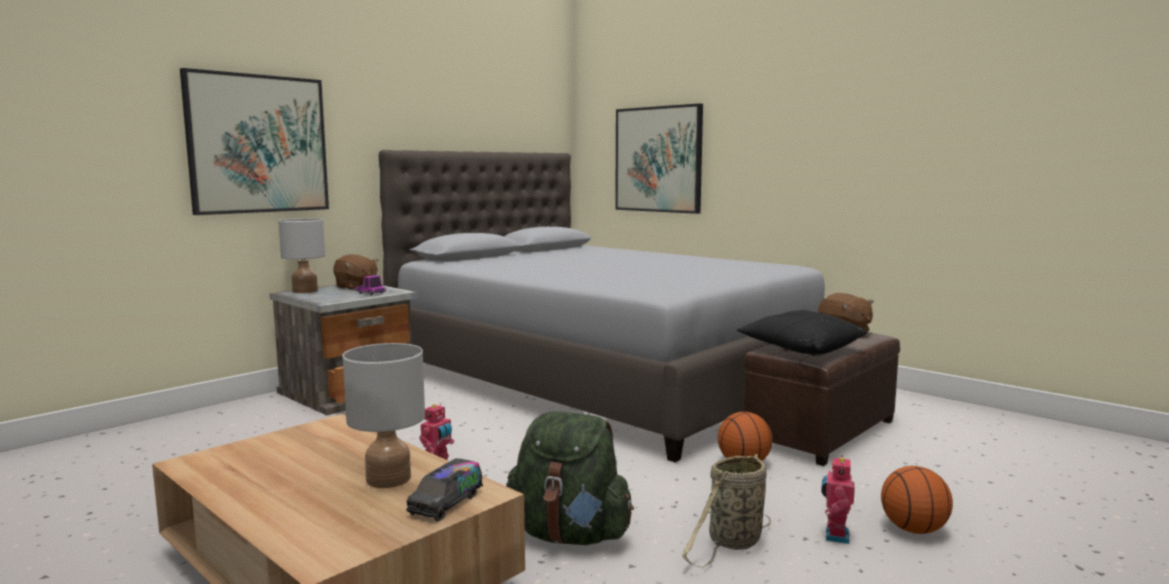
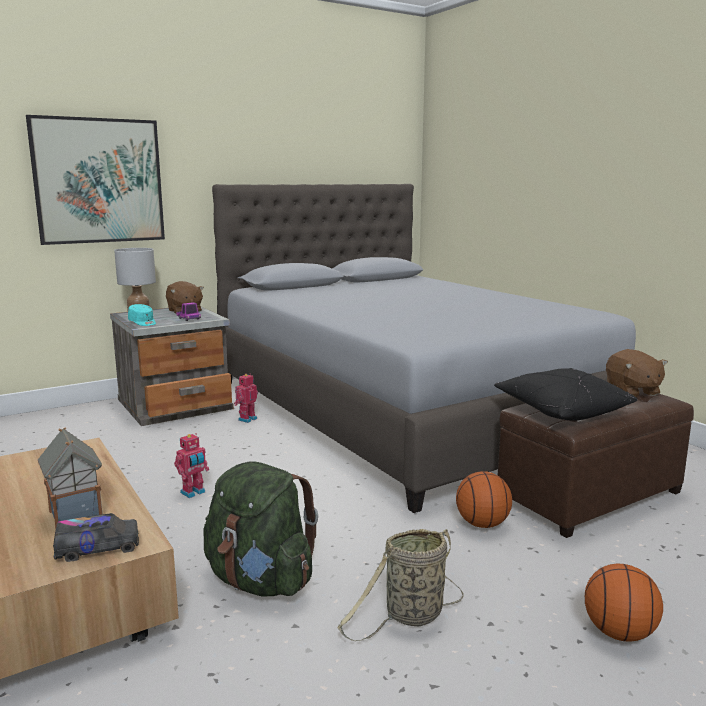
camera: 15 degrees right, 5 degrees up
(322, 299) = (143, 322): none -> turquoise cap
(389, 479) = (75, 514): grey table lamp -> toy house
(446, 503) = (98, 549): toy truck -> toy truck turned 150 degrees counterclockwise
(658, 159) = (493, 192): picture -> none
(835, 535) = (524, 625): toy robot -> toy robot (246, 419)

